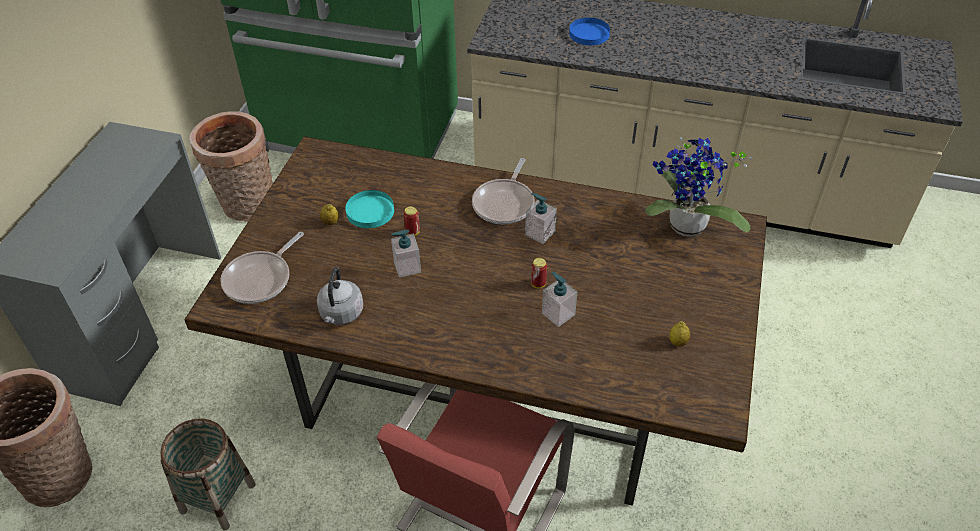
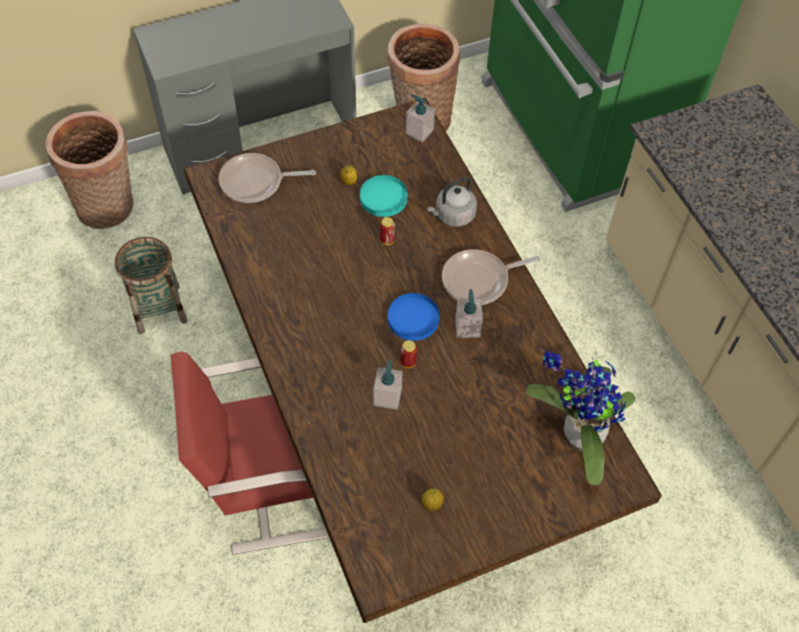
camera: 50 degrees right, 10 degrees up
(341, 314) = (264, 254): grey kettle -> grey kettle (453, 216)
(407, 267) = (347, 262): soap dispenser -> soap dispenser (419, 132)
(589, 33) = (757, 198): blue plate -> blue plate (413, 318)

